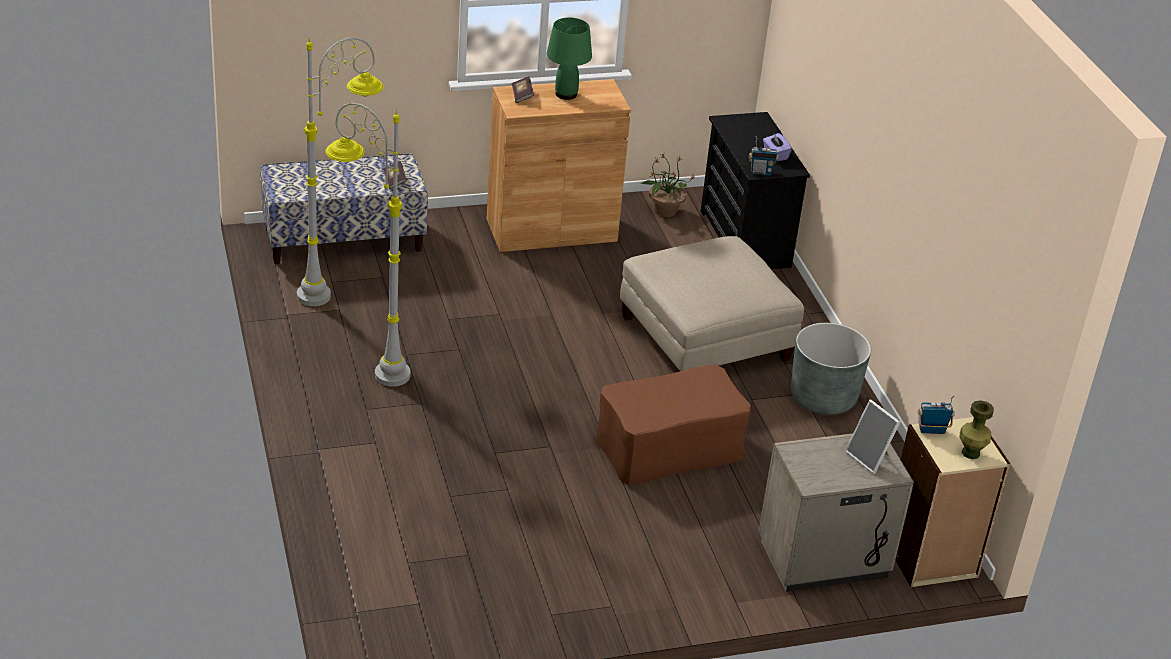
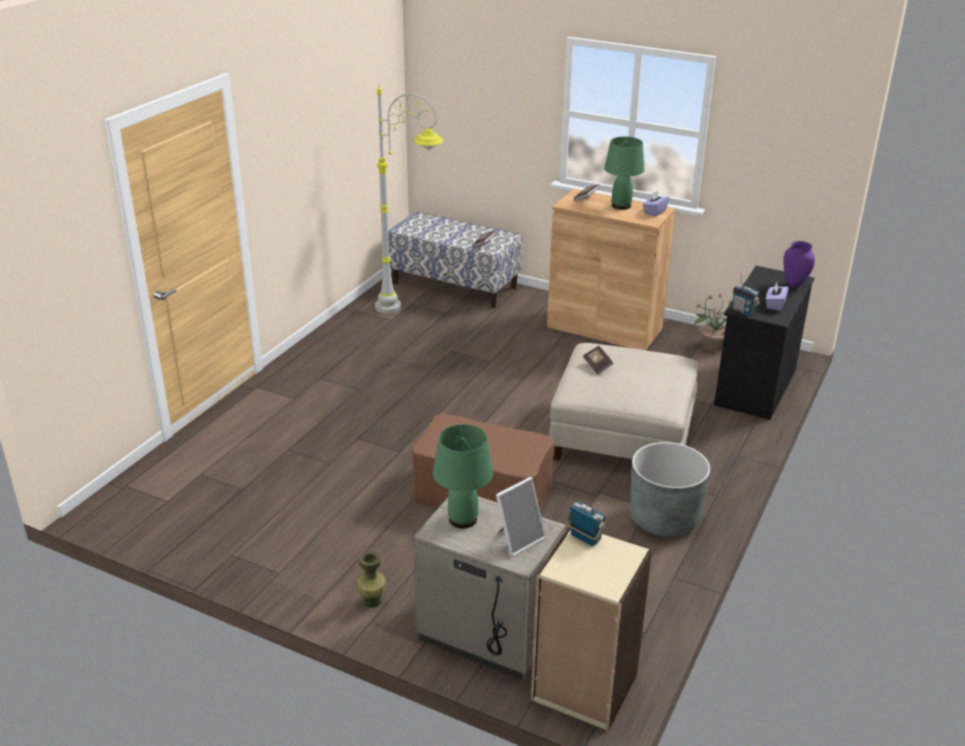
camera: 45 degrees right, 5 degrees down
(368, 363) = (361, 354): grey floor lamp -> none
(604, 91) = (654, 212): none -> purple tissue box
(680, 277) = (597, 365): none -> book
(764, 127) = (794, 285): none -> purple vase
(813, 463) = (462, 519): none -> green table lamp
(869, 458) = (518, 539): picture frame -> picture frame turned 135 degrees counterclockwise
(971, 453) = (594, 574): green vase -> green vase (372, 601)

